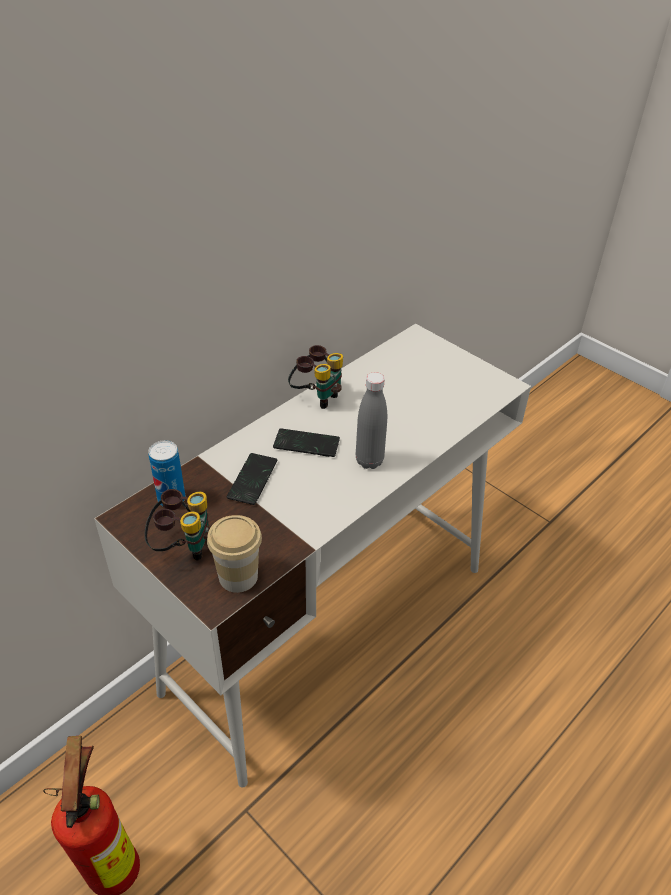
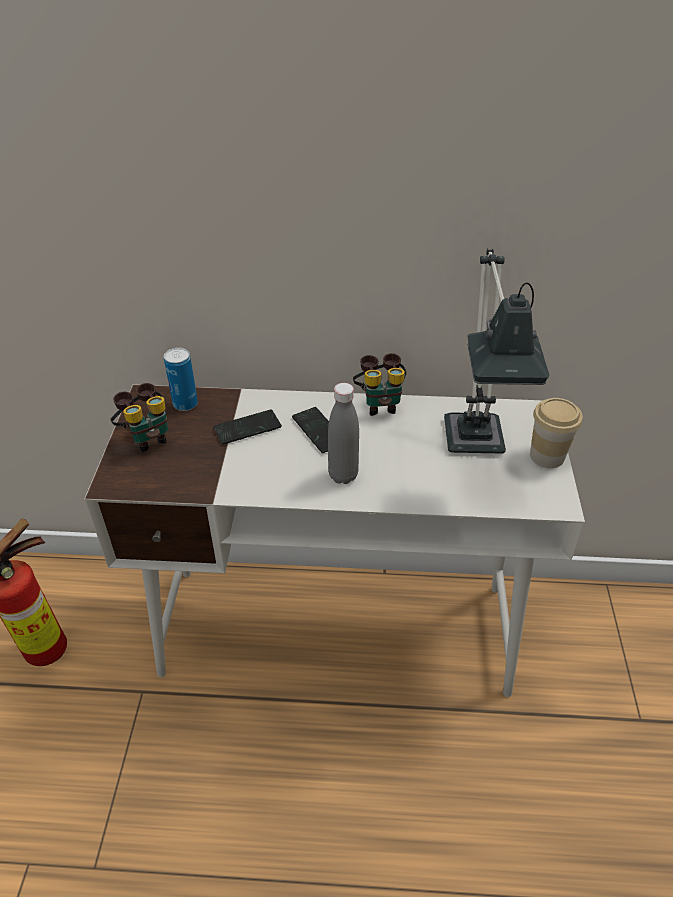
camera: 50 degrees right, 0 degrees up
(238, 576) = (145, 480): cup -> cup (547, 456)
(417, 384) = (475, 448): none -> table lamp

